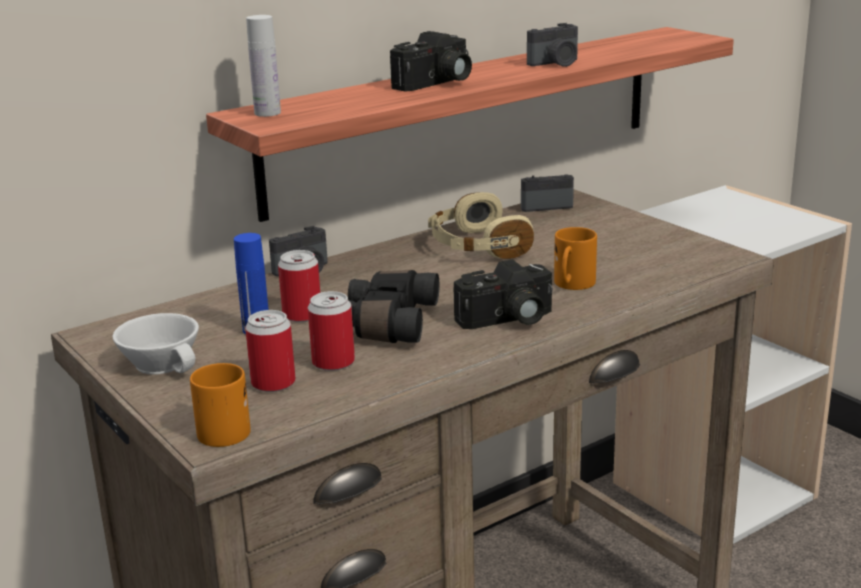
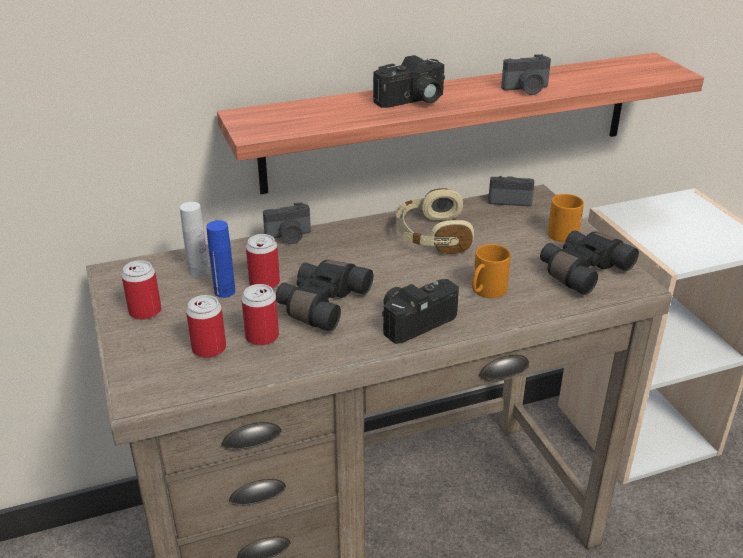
camera: 15 degrees right, 10 degrees up
(164, 363) = (145, 311): white cup -> can
(218, 428) = (149, 385): orange mug -> orange mug (559, 231)
(267, 113) = (260, 118): white bottle -> white bottle (198, 271)
(507, 320) = (415, 320): camera -> camera turned 150 degrees clockwise
(665, 253) = (581, 270): none -> black binoculars

